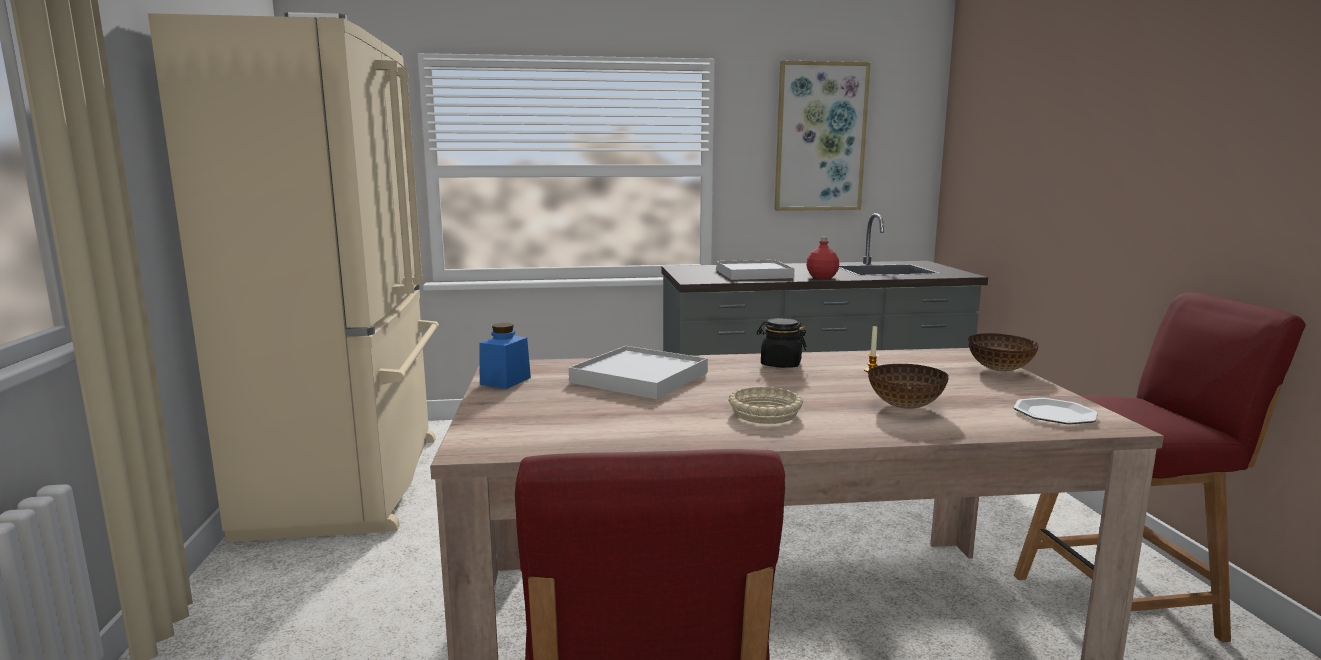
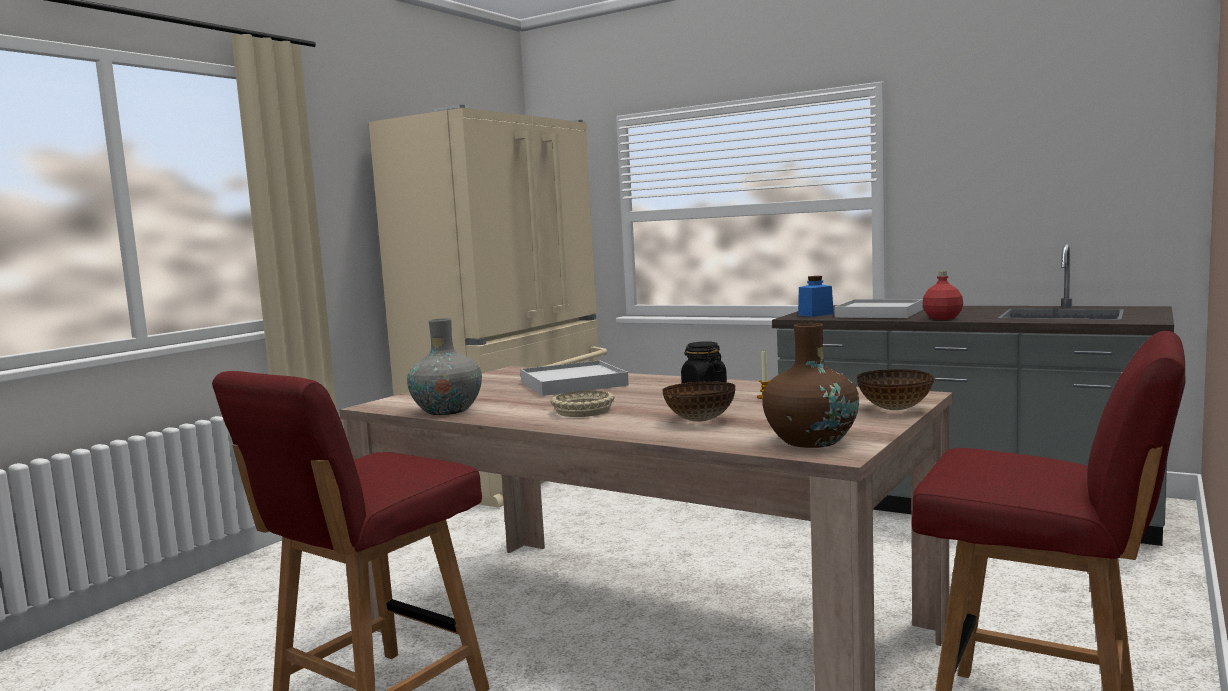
camera: 40 degrees right, 5 degrees down
(505, 381) = (488, 377): blue jar -> blue jar (815, 314)
(605, 439) = (447, 410): none -> grey vase
(820, 137) = (1018, 154): picture -> none
(1053, 414) = (810, 441): plate -> brown vase

